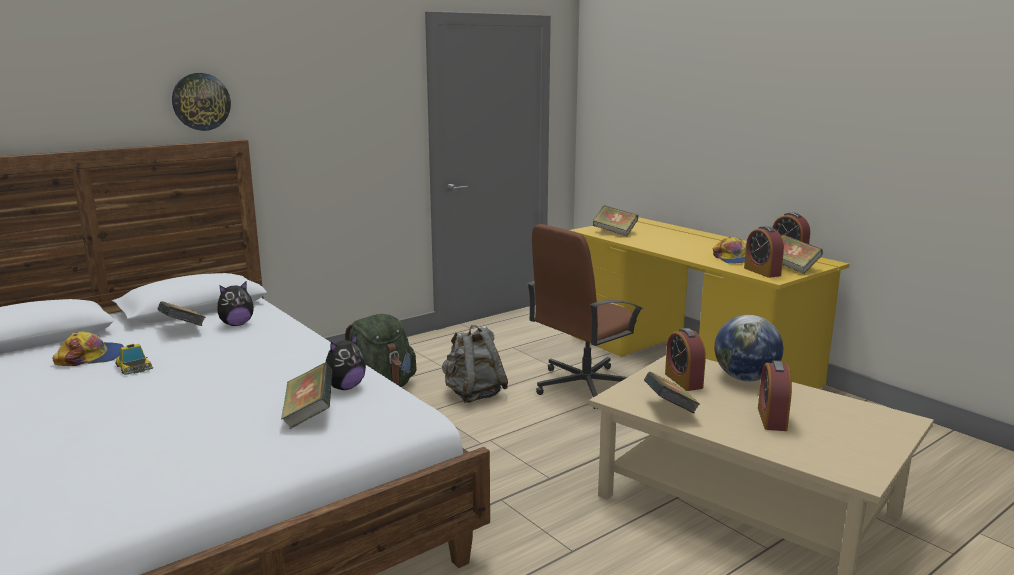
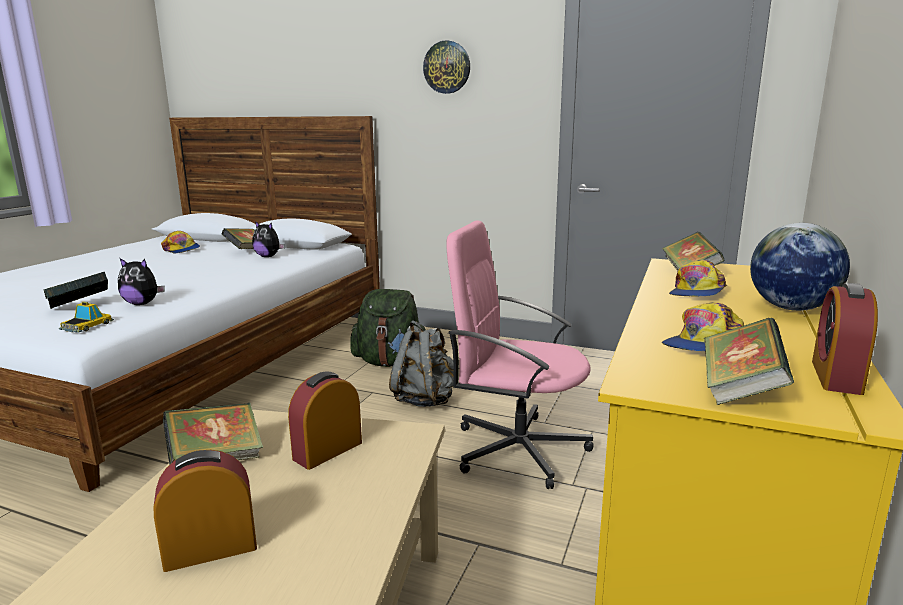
camera: 60 degrees right, 0 degrees up
(134, 367) = (165, 258): toy car -> toy car (87, 325)
(201, 101) = (344, 82): wall clock -> wall clock (447, 67)
(584, 386) = (517, 449): brown office chair -> pink office chair
(653, 240) = (696, 292): none -> cap
(745, 378) = (375, 497): globe -> globe (791, 308)
(762, 272) = (660, 370): alarm clock -> none

